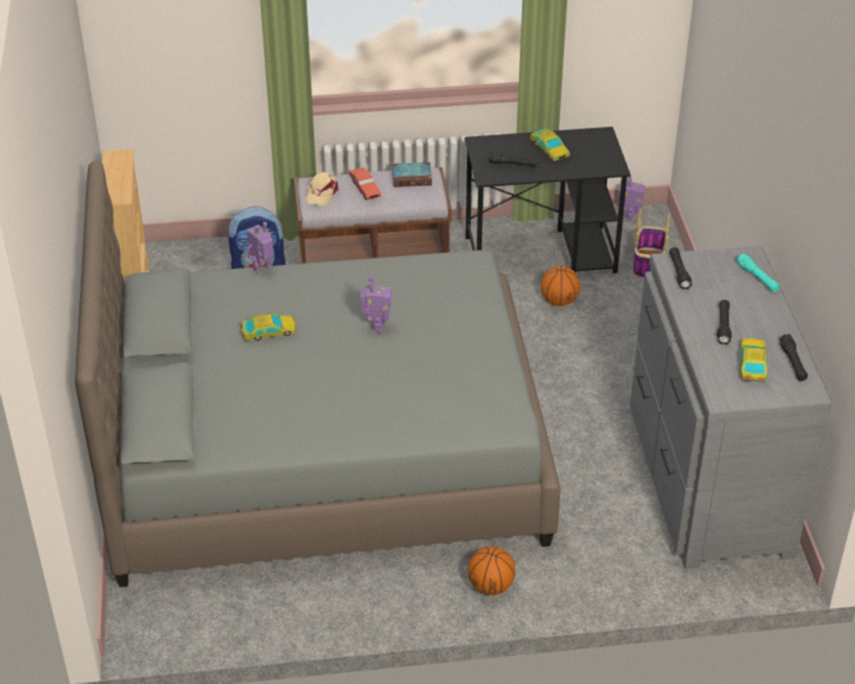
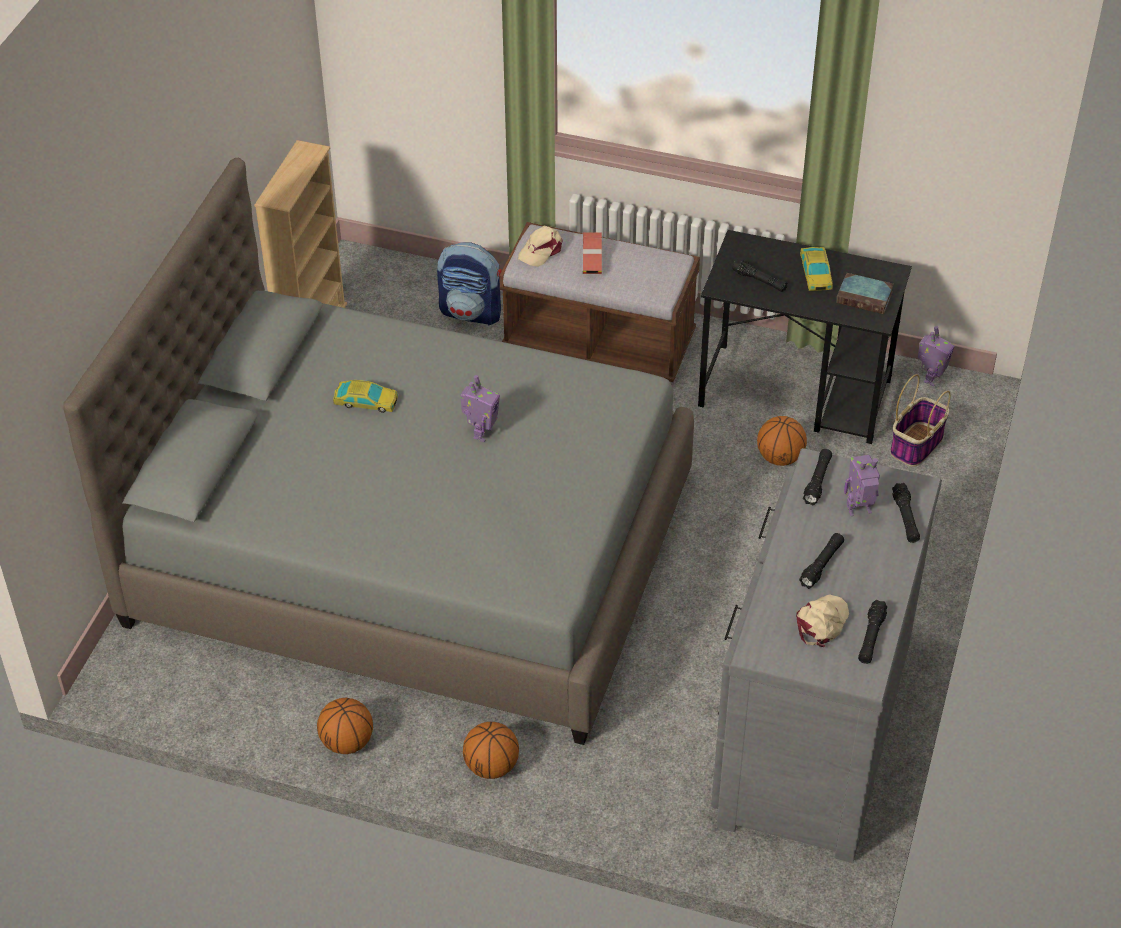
camera: 25 degrees right, 5 degrees up
(262, 269) = (406, 325): toy robot -> toy robot (859, 511)
(365, 609) = (347, 742): none -> basketball
(412, 177) = (654, 261): book -> book (865, 297)
(752, 364) = (821, 623): toy car -> beige cap
(757, 278) = (905, 518): turquoise flashlight -> black flashlight

